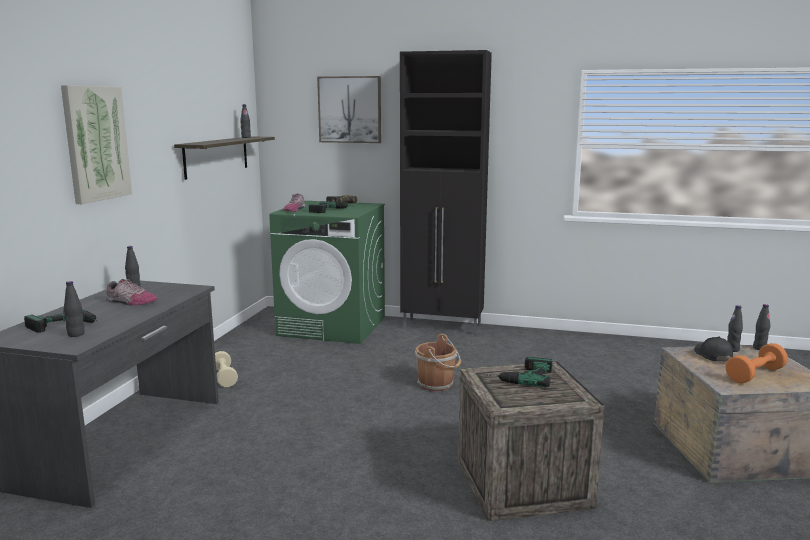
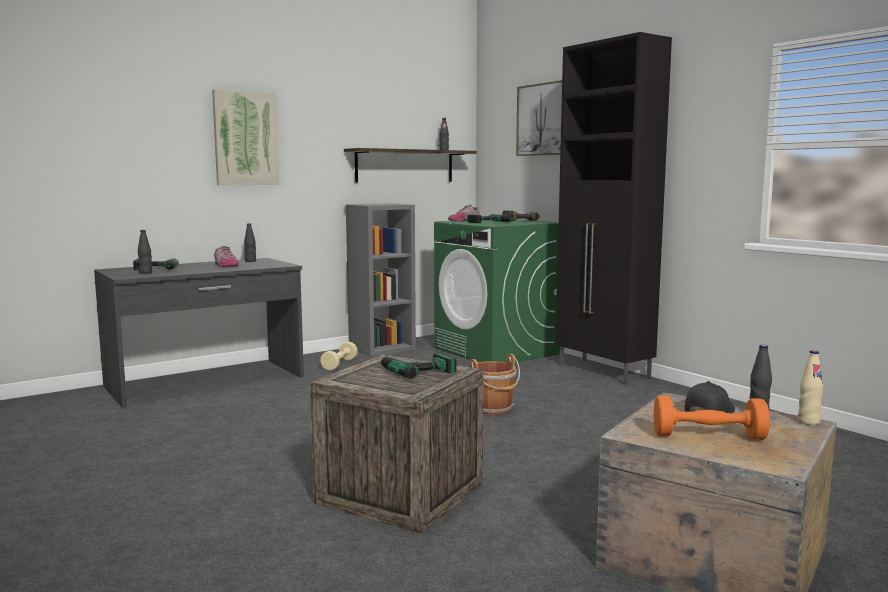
camera: 40 degrees right, 5 degrees down
(228, 348) = (382, 348): none -> grey bookcase
(759, 348) = (808, 422): black bottle -> beige bottle

